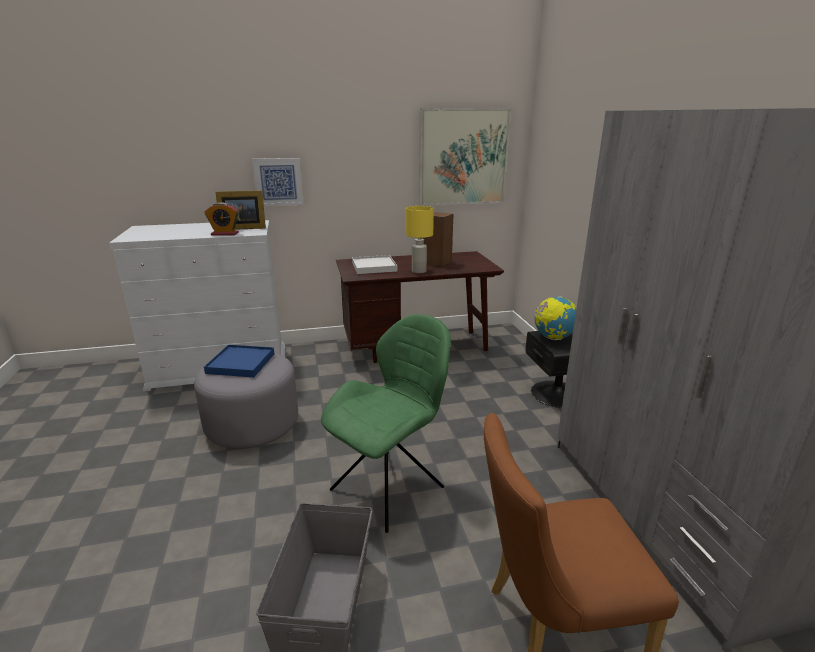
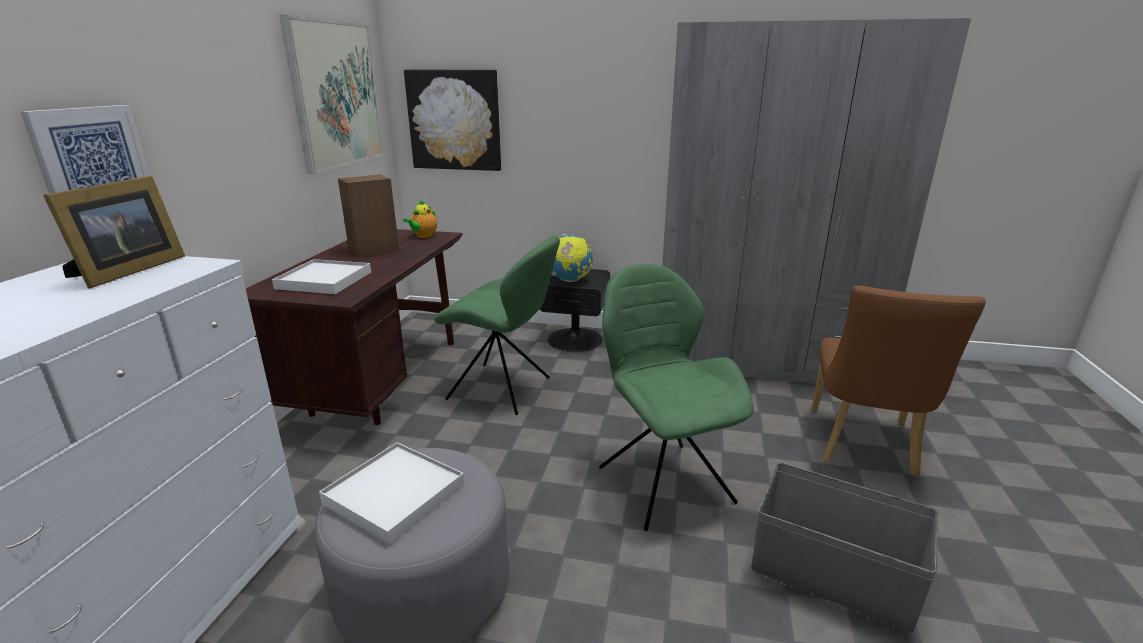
camera: 65 degrees left, 0 degrees up
(225, 234) = (145, 286): alarm clock -> none
(241, 363) = (395, 494): blue tray -> white tray
(418, 271) = (394, 263): yellow table lamp -> none
(448, 387) = (503, 389): none -> green chair
(479, 264) = (423, 236): none -> teapot
(550, 184) = (454, 120): none -> picture

